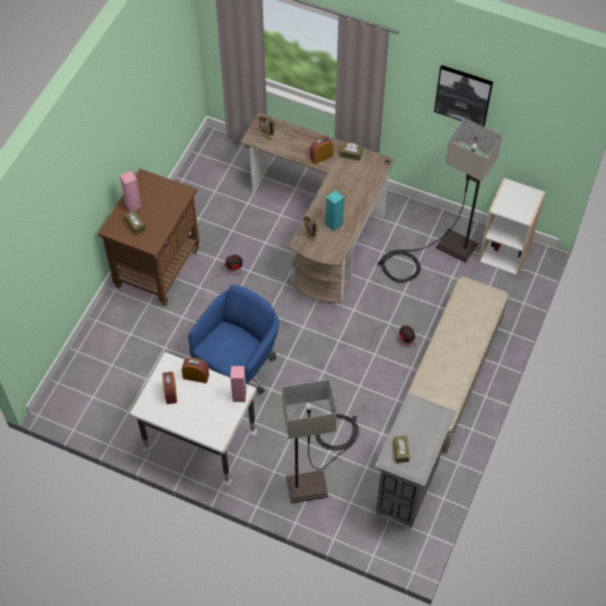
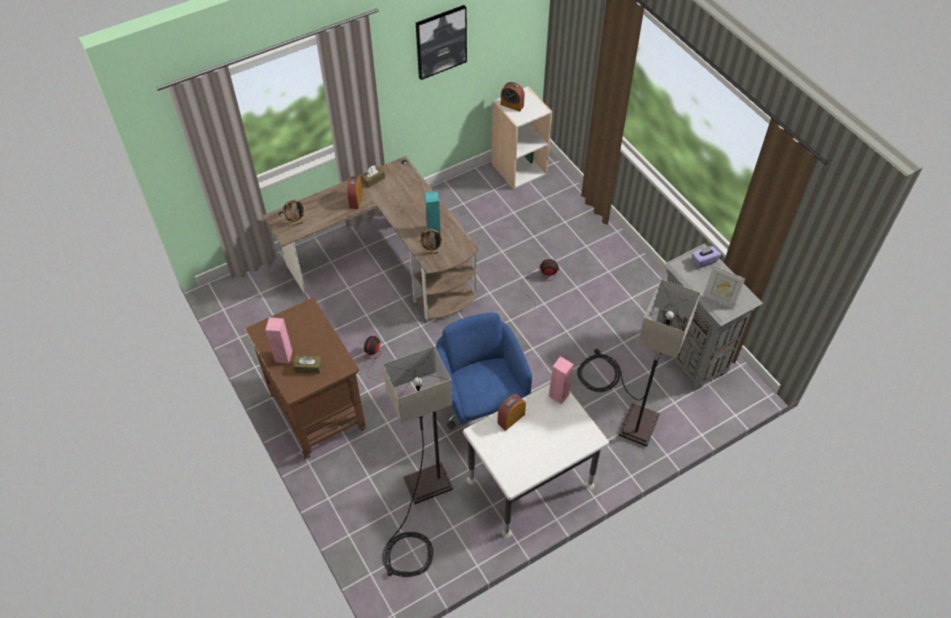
camera: 55 degrees left, 5 degrees down
(170, 392) = (513, 449): alarm clock -> alarm clock (512, 105)
(401, 451) = (719, 299): brown tissue box -> picture frame
(425, 257) = (480, 217): floor lamp -> floor lamp (416, 521)
(434, 420) = (704, 261): none -> purple tissue box
(451, 375) = (603, 265): beige bench -> none

